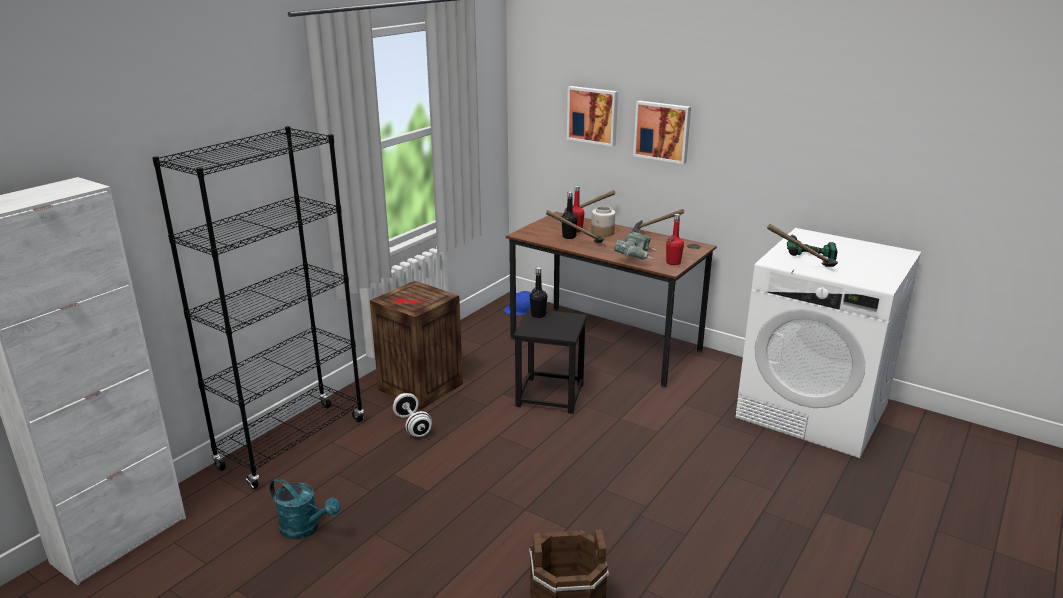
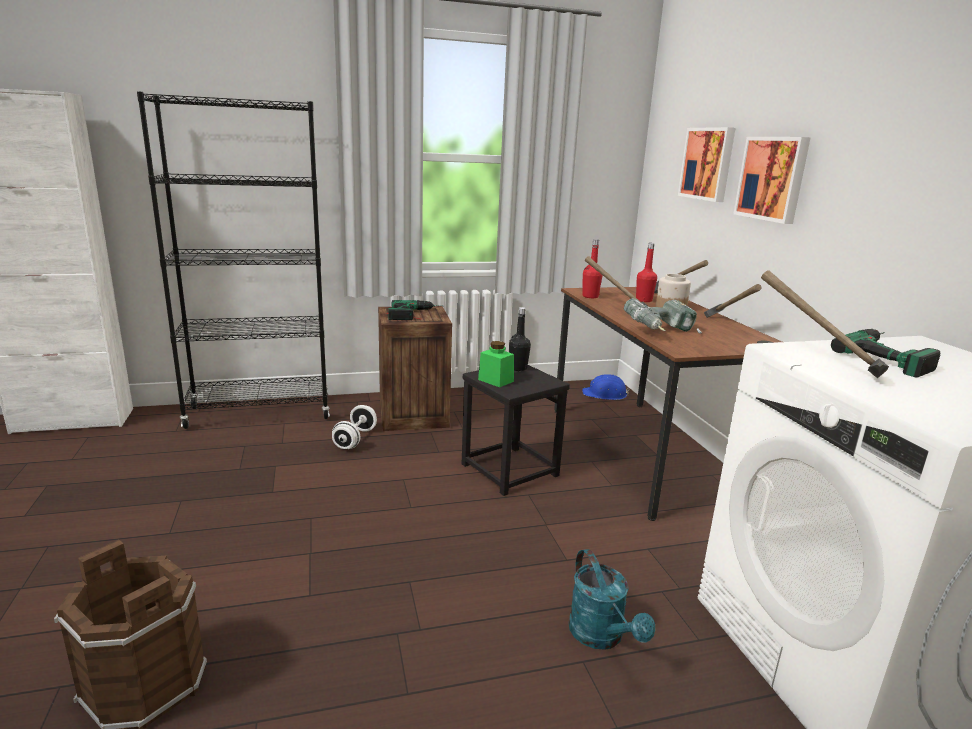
camera: 40 degrees right, 5 degrees down
(305, 529) = (154, 471): turquoise watering can -> turquoise watering can (601, 637)
(416, 296) = (416, 314): none -> power drill
(544, 331) = (495, 380): none -> green jar
(569, 237) = (623, 302): black bottle -> none
(673, 262) = (701, 347): red bottle -> red bottle (590, 296)

